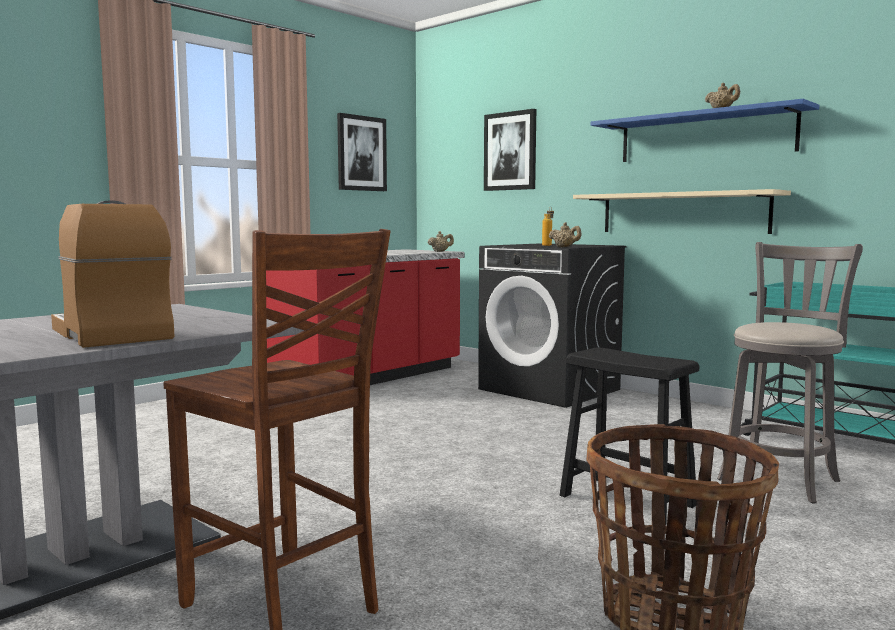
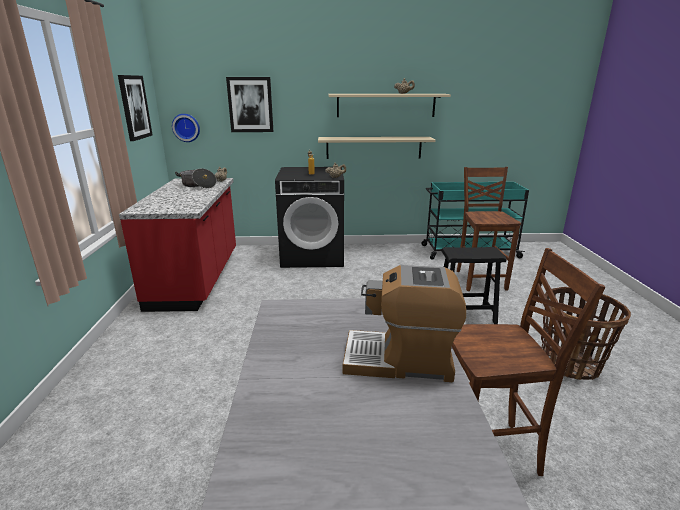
camera: 45 degrees left, 15 degrees up
(403, 251) = (198, 185): none -> cooking pot
(440, 186) = (186, 127): none -> wall clock
(704, 136) = (386, 105): blue shelf -> beige shelf
(780, 478) = (480, 279): grey stool -> brown chair

